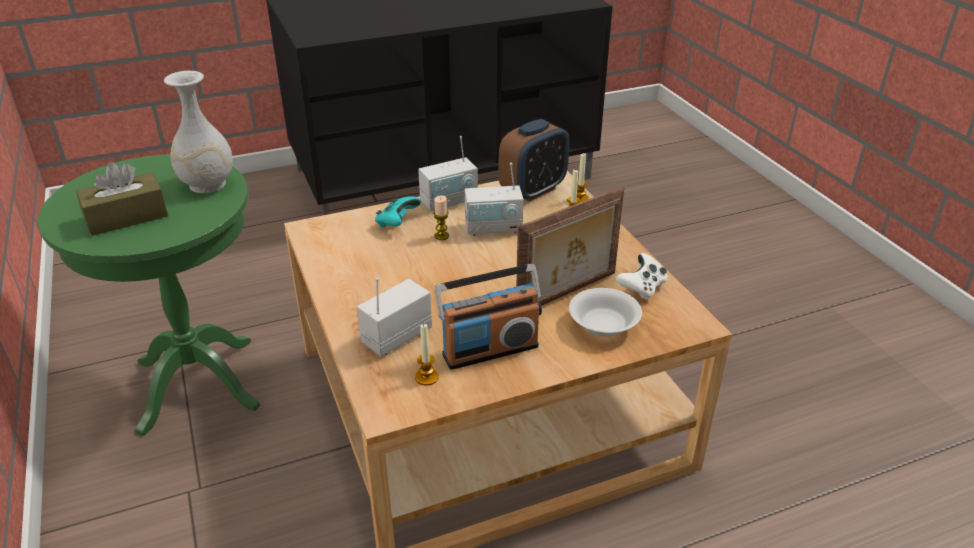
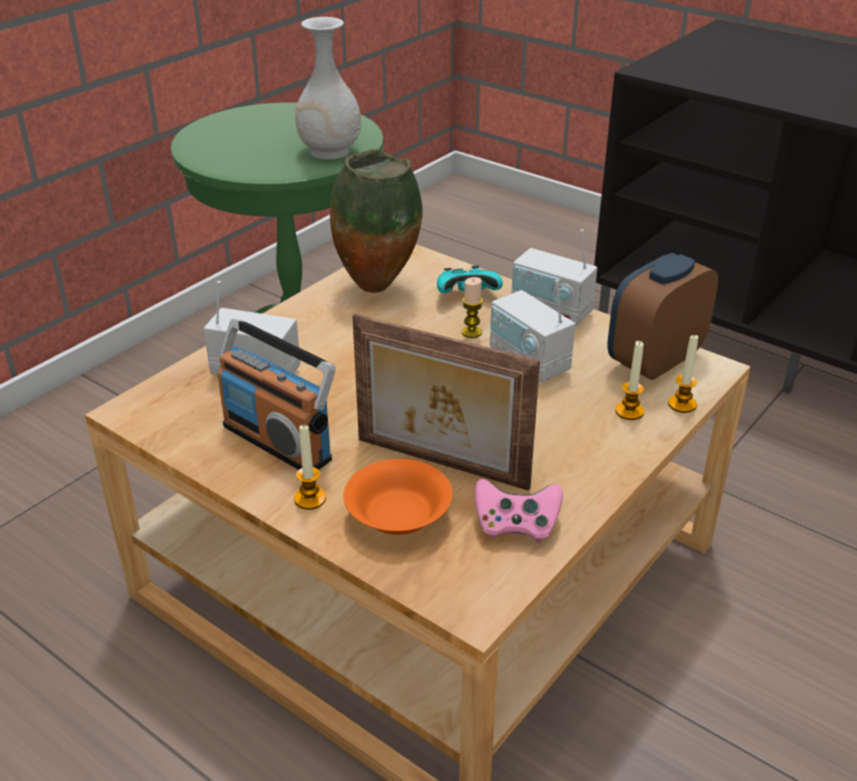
camera: 60 degrees right, 0 degrees up
(126, 217) = (240, 143): brown tissue box -> none
(345, 252) = (378, 288): none -> vase
(426, 377) = (200, 416): candle -> candle (310, 499)
(533, 190) = (654, 361): alarm clock -> alarm clock turned 120 degrees clockwise
(604, 325) = (398, 516): white bowl -> orange bowl
(641, 288) = (515, 526): white game controller -> pink game controller

